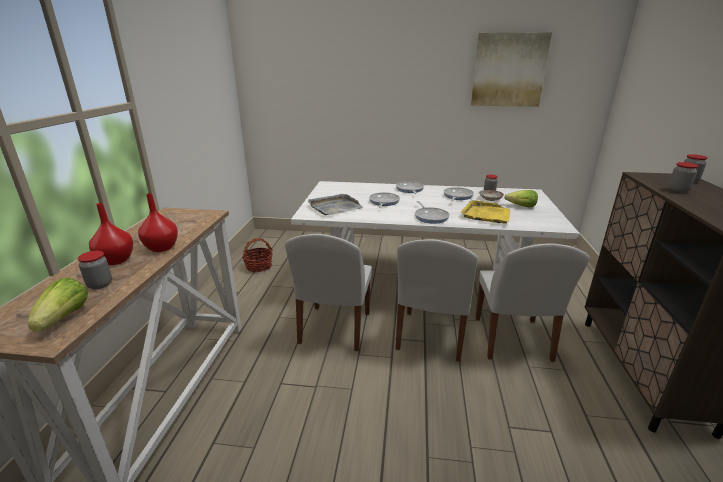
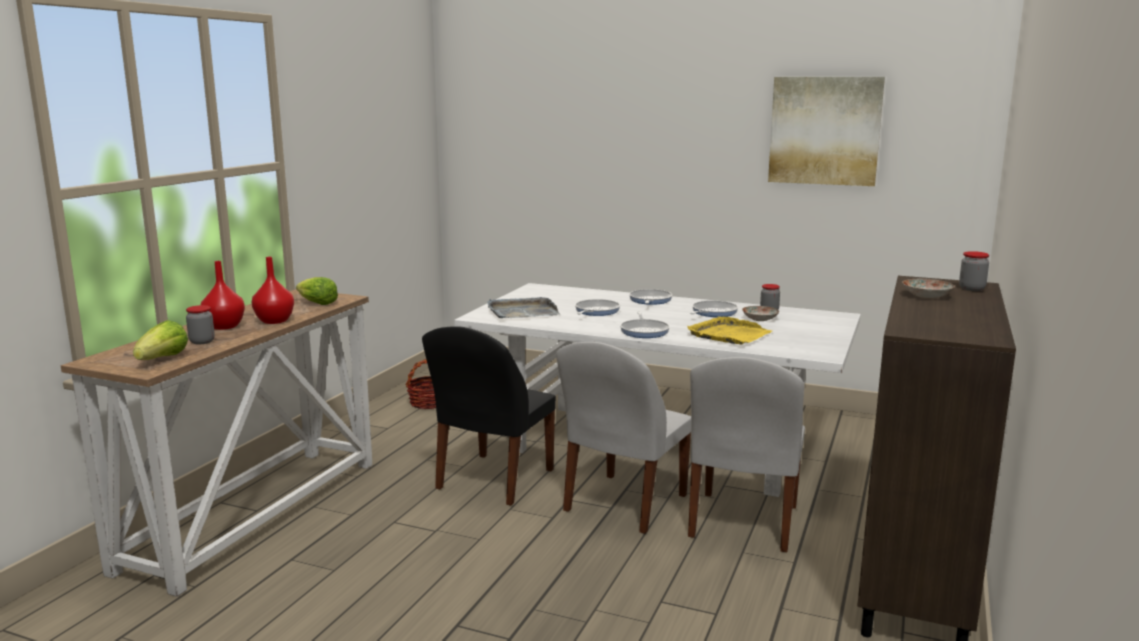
camera: 15 degrees right, 10 degrees down
(334, 329) = (493, 481): white chair -> black chair
(521, 206) = (796, 330): lettuce -> lettuce (316, 303)
(678, 190) = (927, 296): jar -> plate

